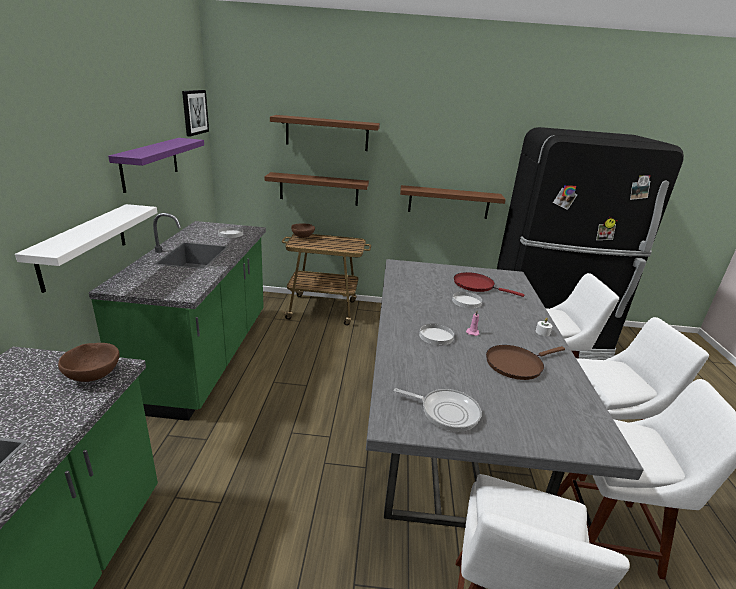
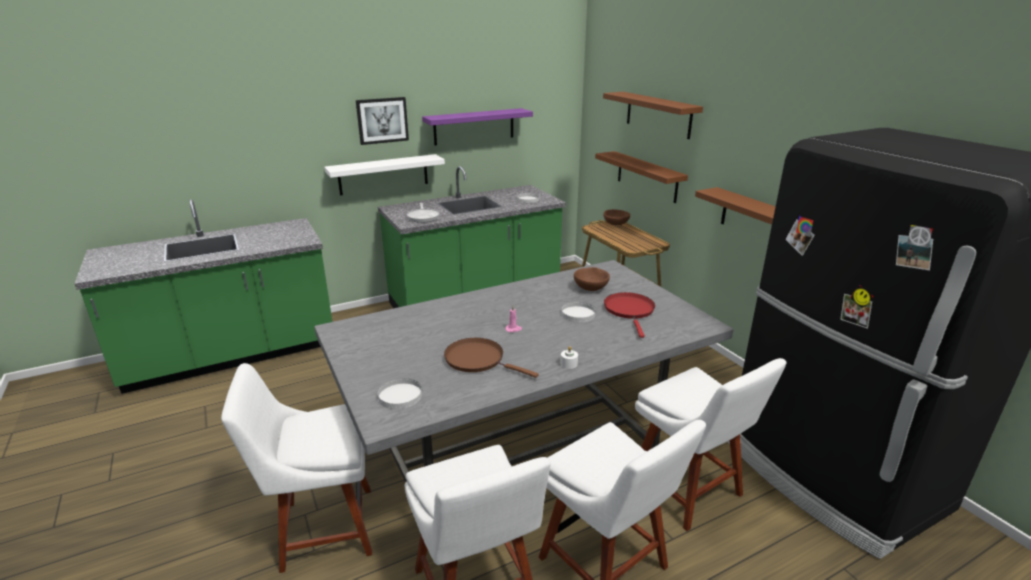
camera: 60 degrees right, 0 degrees up
(94, 375) = (297, 239): brown bowl -> brown bowl (591, 288)
(194, 112) = (555, 86): picture -> picture (382, 120)
(436, 336) = (481, 316): white plate -> white plate (400, 396)
(446, 412) = (368, 343): frying pan -> frying pan (423, 217)

